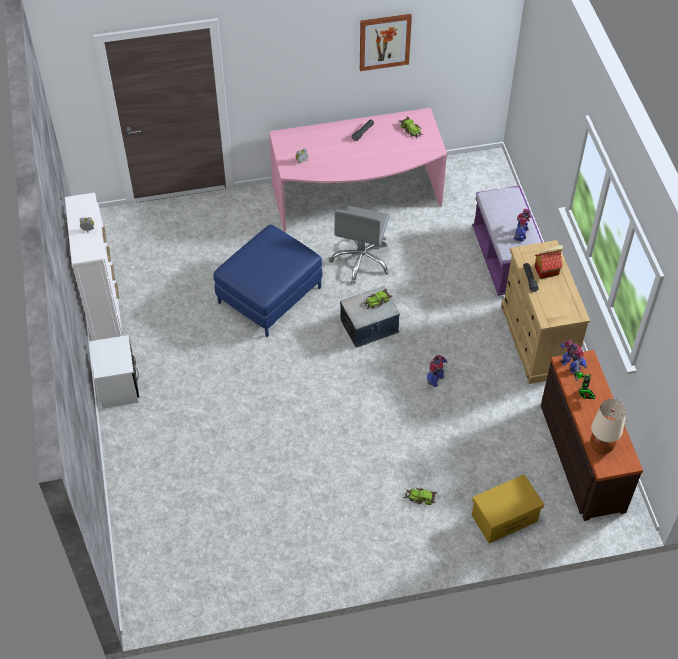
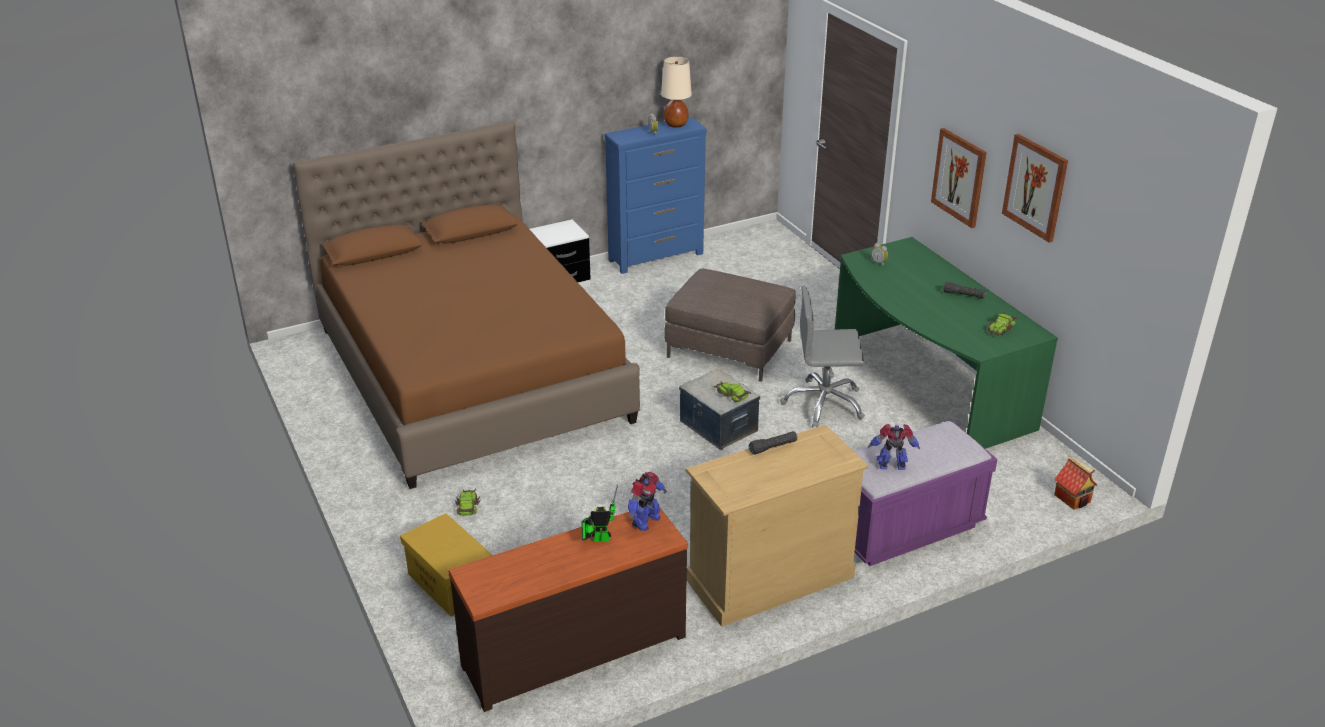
camera: 75 degrees right, 20 degrees down
(103, 308) = (657, 257): white dresser -> blue dresser
(243, 473) = (472, 373): none -> brown bed
(270, 295) = (729, 349): blue ottoman -> brown ottoman
(306, 72) = (959, 177): none -> picture
(357, 199) = (925, 385): pink desk -> green desk
(435, 379) = (657, 491): toy robot -> none
(546, 270) = (800, 461): toy house -> toy house (1073, 498)
(601, 446) = (506, 567): beige table lamp -> beige table lamp (675, 125)

